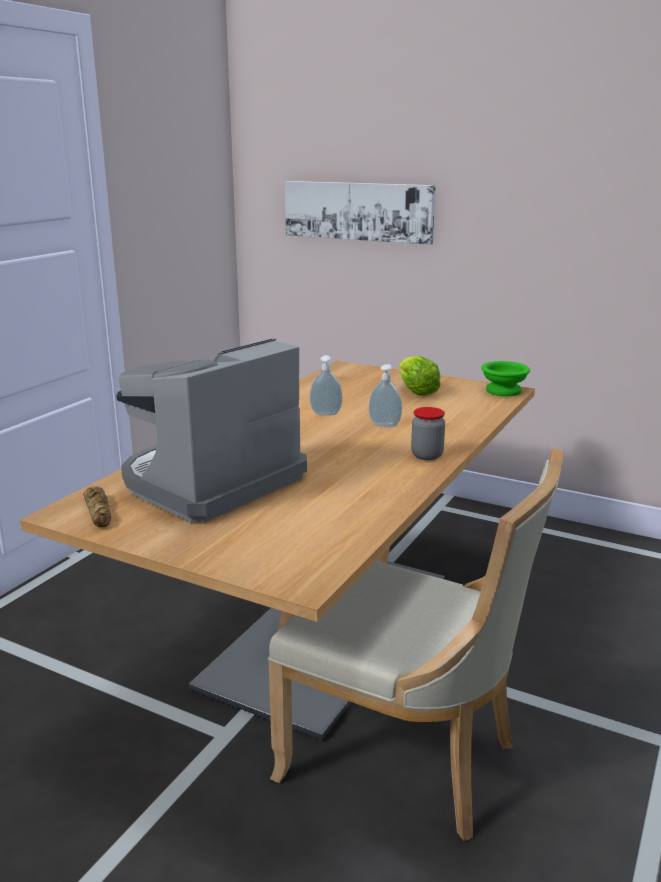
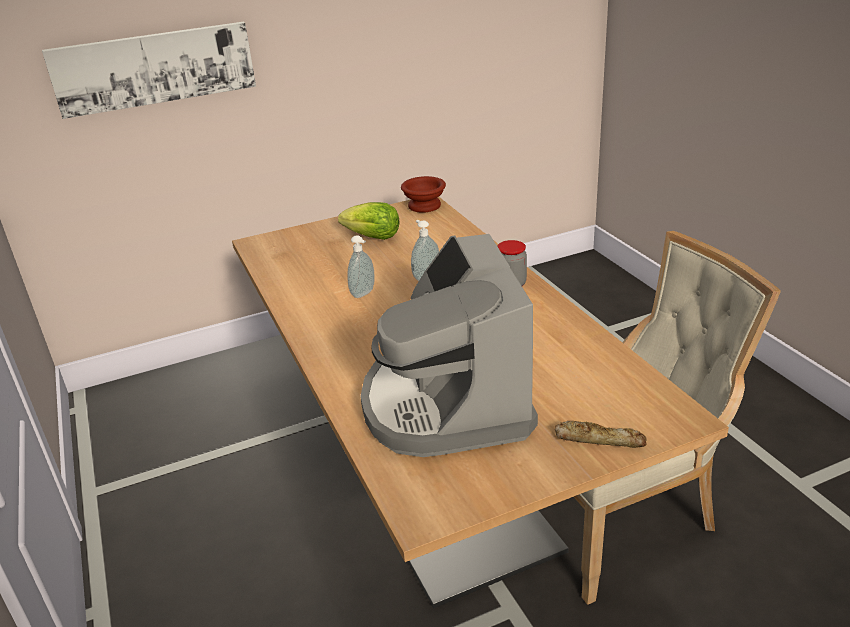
camera: 50 degrees left, 10 degrees up
(99, 511) = (442, 490): bread -> bread (599, 439)
(505, 391) = (426, 205): green bowl -> brown bowl

